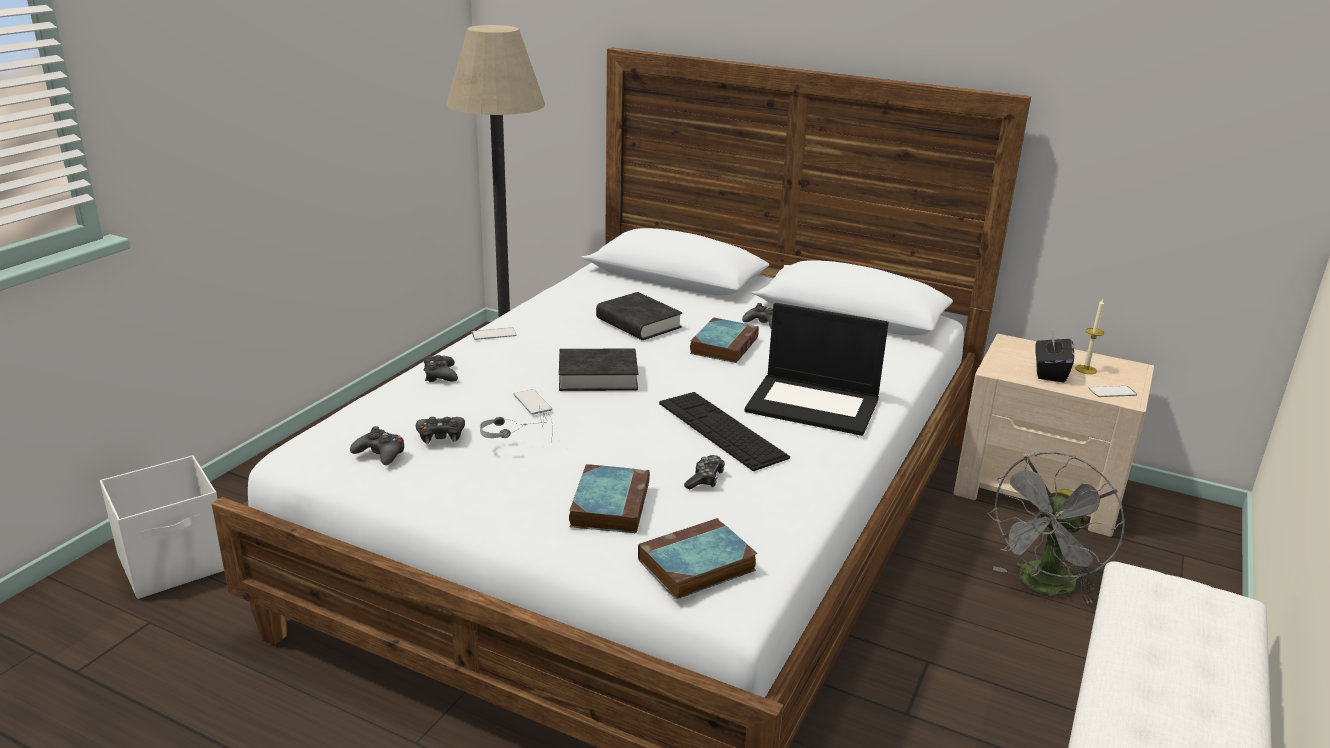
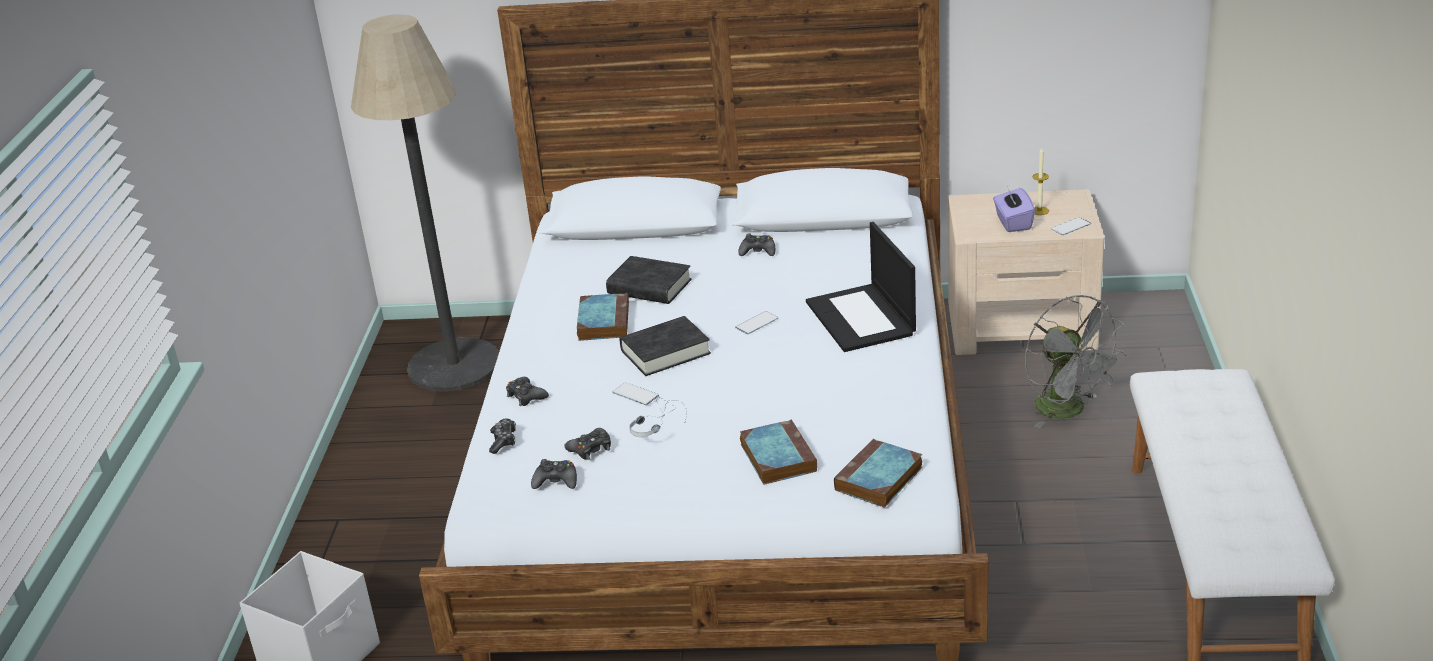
camera: 20 degrees left, 5 degrees up
(494, 334) = (530, 341): phone -> phone (756, 323)
(705, 479) = (829, 412): game controller -> game controller (503, 441)
(721, 430) = (808, 366): keyboard -> none
(724, 345) = (743, 285): book -> book (603, 321)
(814, 404) = (862, 318): laptop -> laptop turned 75 degrees clockwise
(1043, 587) = (1068, 411): grey fan -> grey fan turned 45 degrees counterclockwise
(1049, 372) = (1013, 223): black tissue box -> purple tissue box

